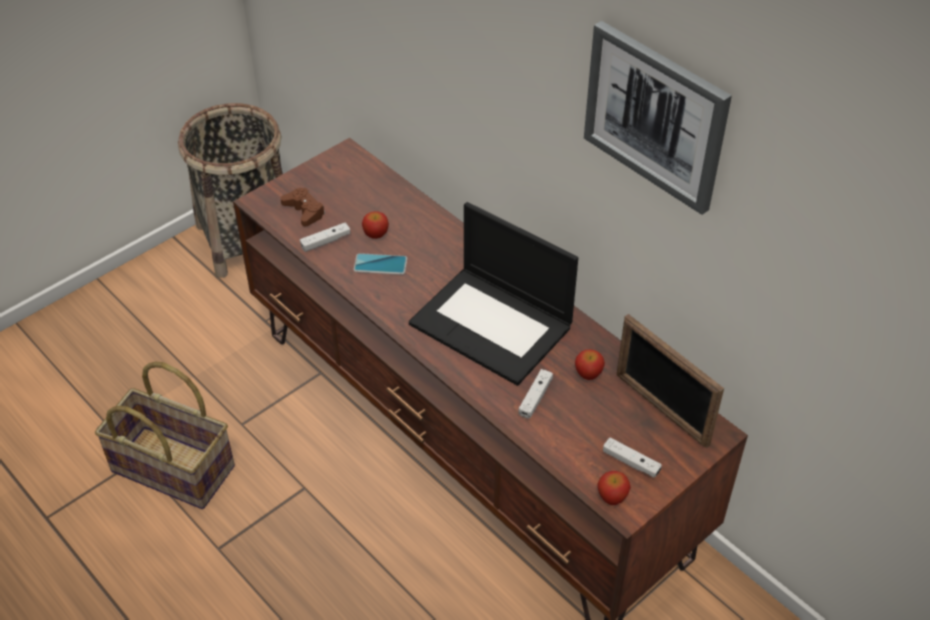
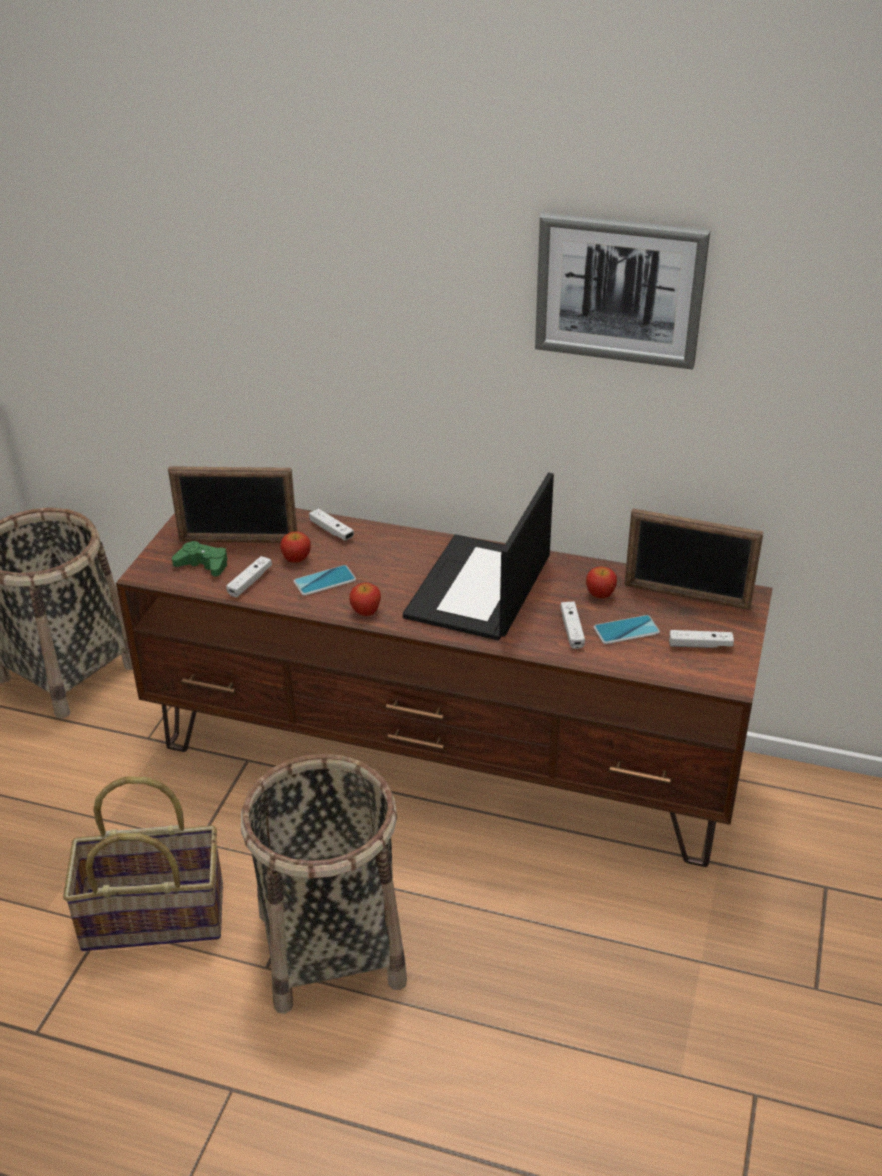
camera: 30 degrees left, 10 degrees down
(272, 557) = (332, 948): none -> basket
(304, 211) = (203, 564): brown game controller -> green game controller
(346, 199) = (238, 541): none -> picture frame
(422, 219) = (331, 531): none -> white game controller
(493, 325) = (479, 589): laptop -> laptop turned 105 degrees clockwise
(580, 419) = (626, 630): none -> phone
(612, 497) = (710, 677): apple -> apple (365, 611)

